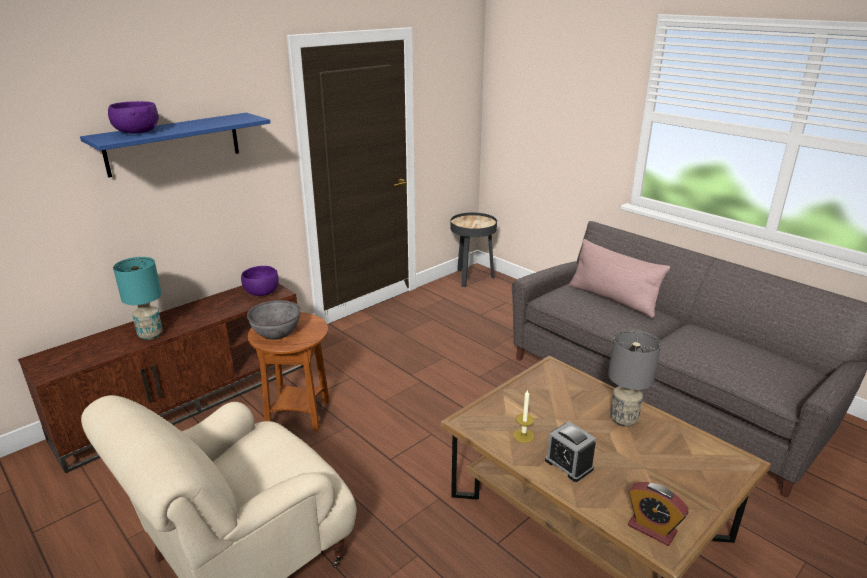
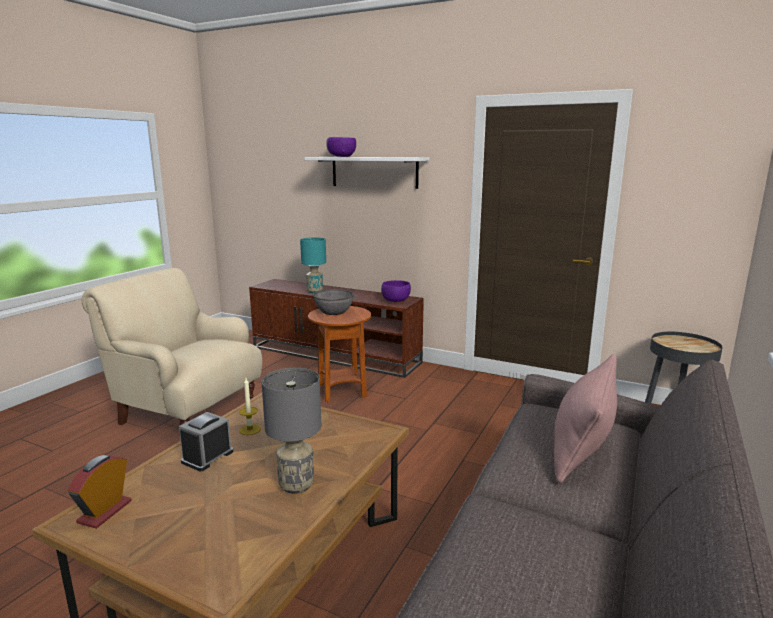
camera: 70 degrees right, 10 degrees down
(173, 144) = (374, 172): blue shelf -> white shelf

